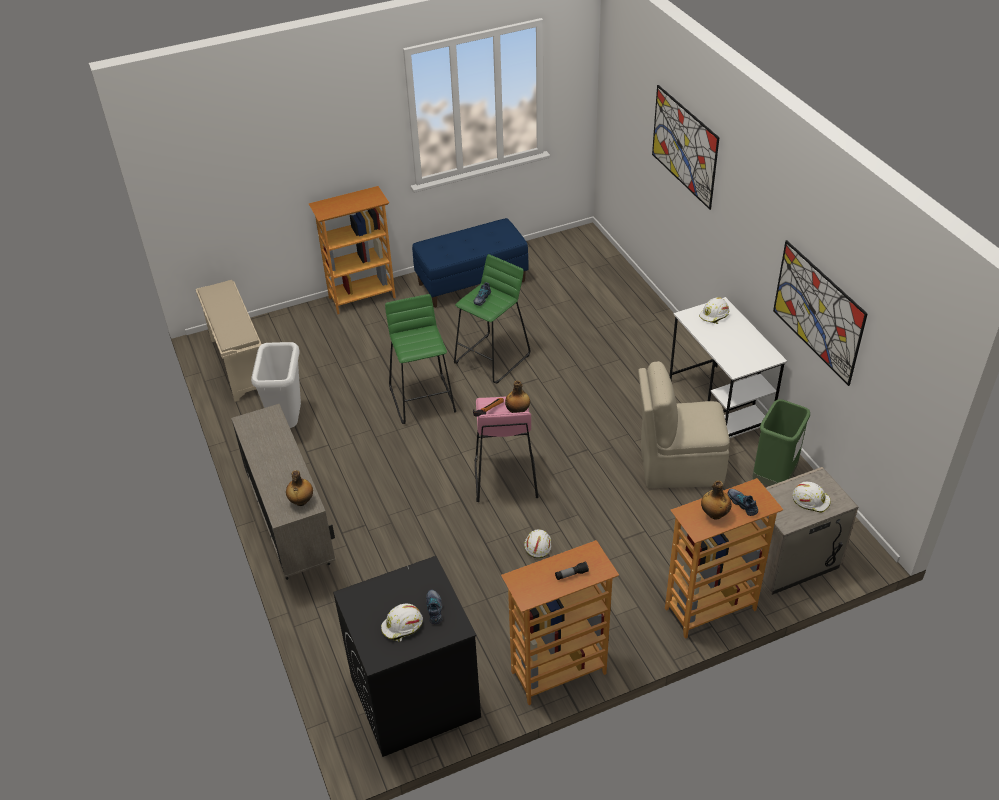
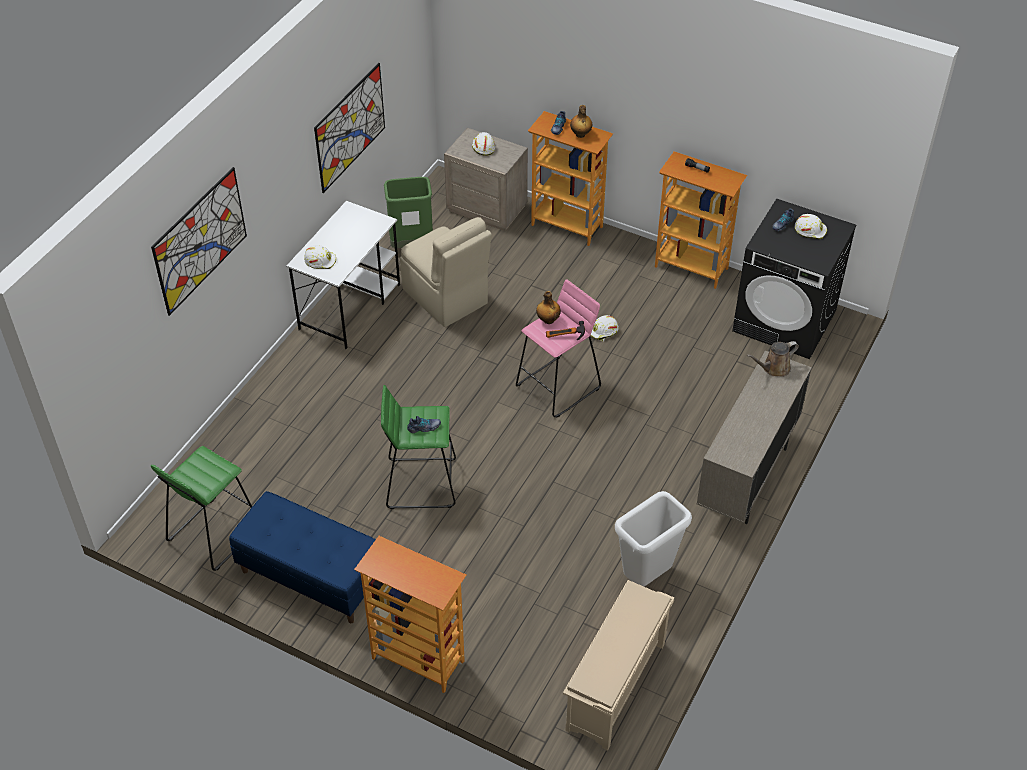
camera: 130 degrees left, 5 degrees up
(301, 501) = (774, 368): bottle -> brown watering can
(423, 399) = (521, 498): green stool -> green stool (213, 534)

